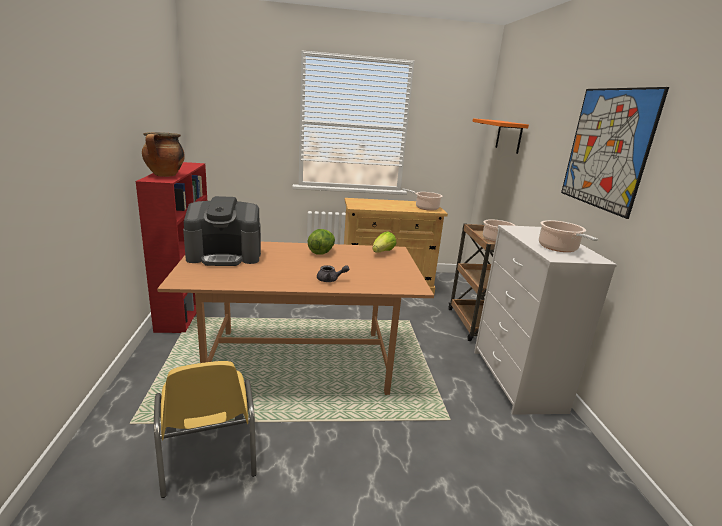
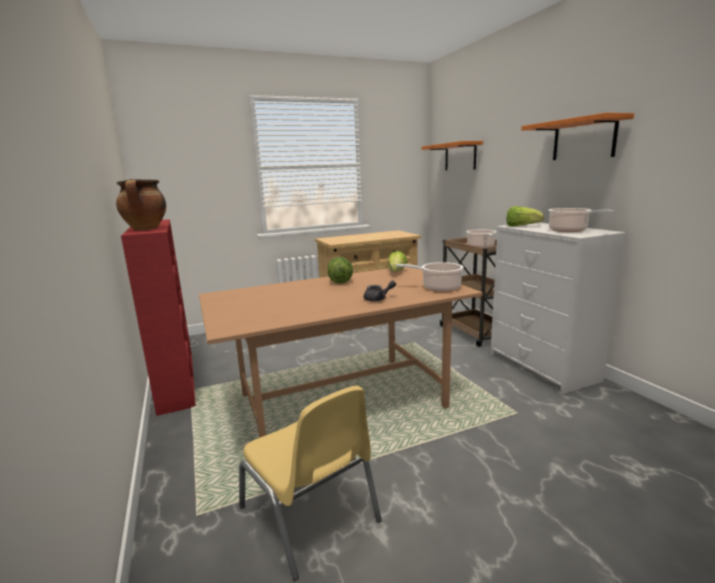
camera: 15 degrees left, 5 degrees down
(225, 255) = (247, 301): coffee machine -> none
(425, 208) = (397, 234): cooking pot -> cooking pot (438, 288)
(521, 231) = (521, 226): none -> lettuce
(607, 149) = (583, 139): picture -> orange shelf

